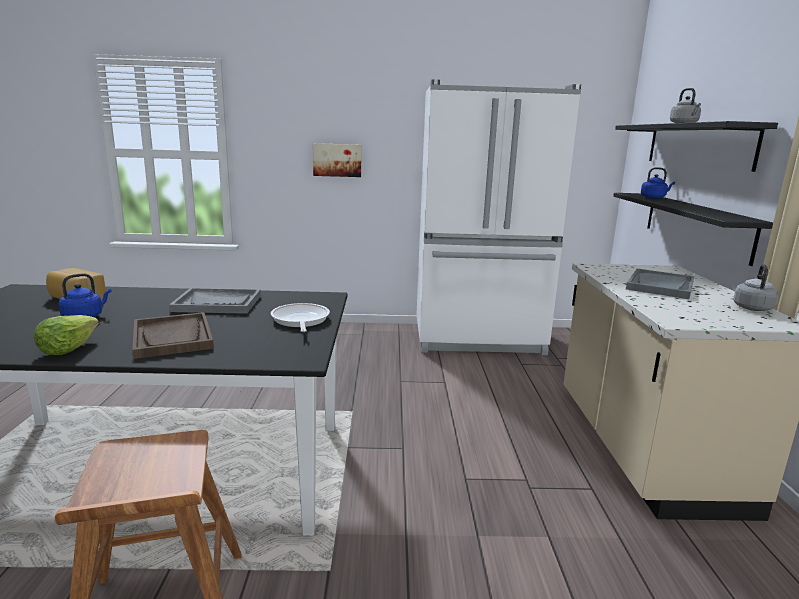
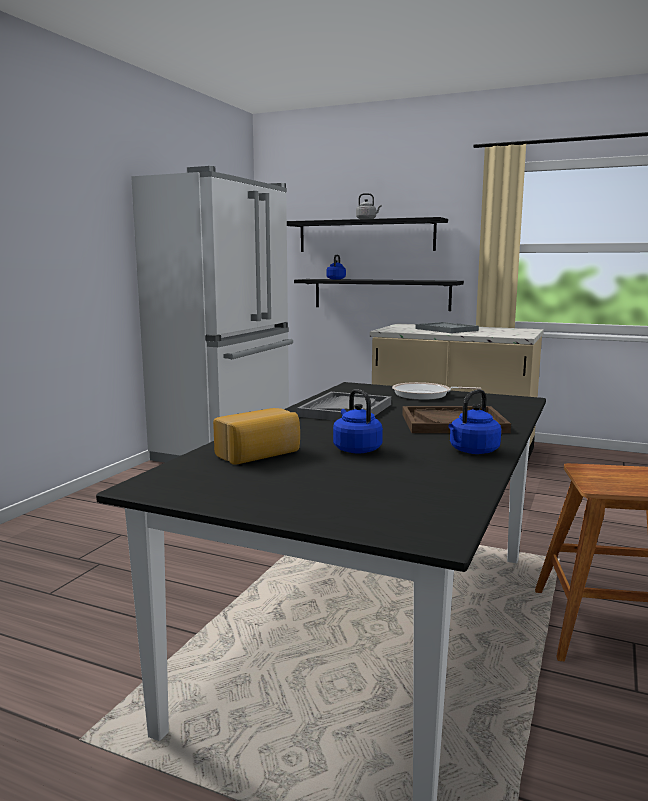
camera: 65 degrees left, 5 degrees down
(68, 348) = (472, 451): lettuce -> blue kettle
(337, 160) = (53, 261): picture -> none
(752, 307) = (499, 328): grey kettle -> none

